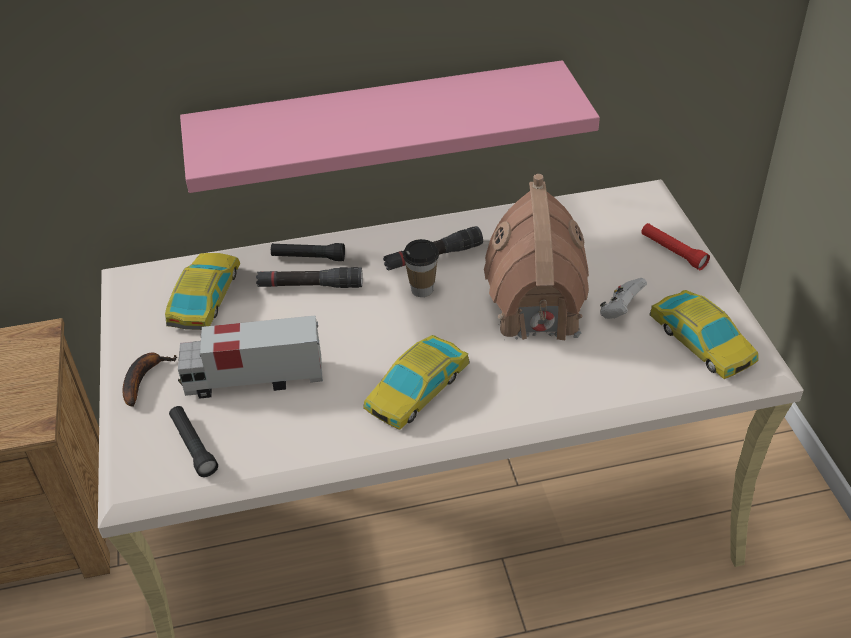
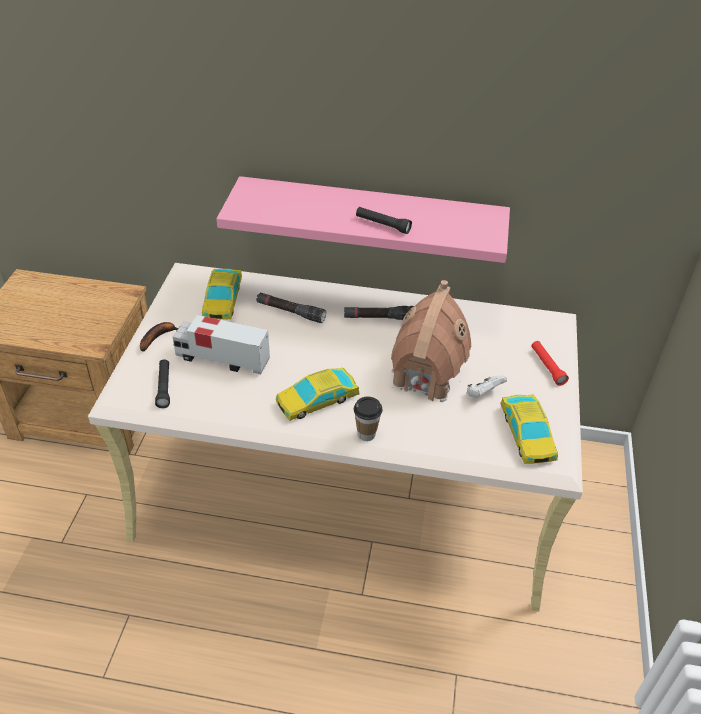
camera: 20 degrees right, 0 degrees up
(205, 297) = (223, 299): toy car -> toy car turned 150 degrees clockwise
(308, 257) = (300, 293): black flashlight -> black flashlight (382, 225)
(422, 289) = (359, 337): cup -> cup (366, 434)

